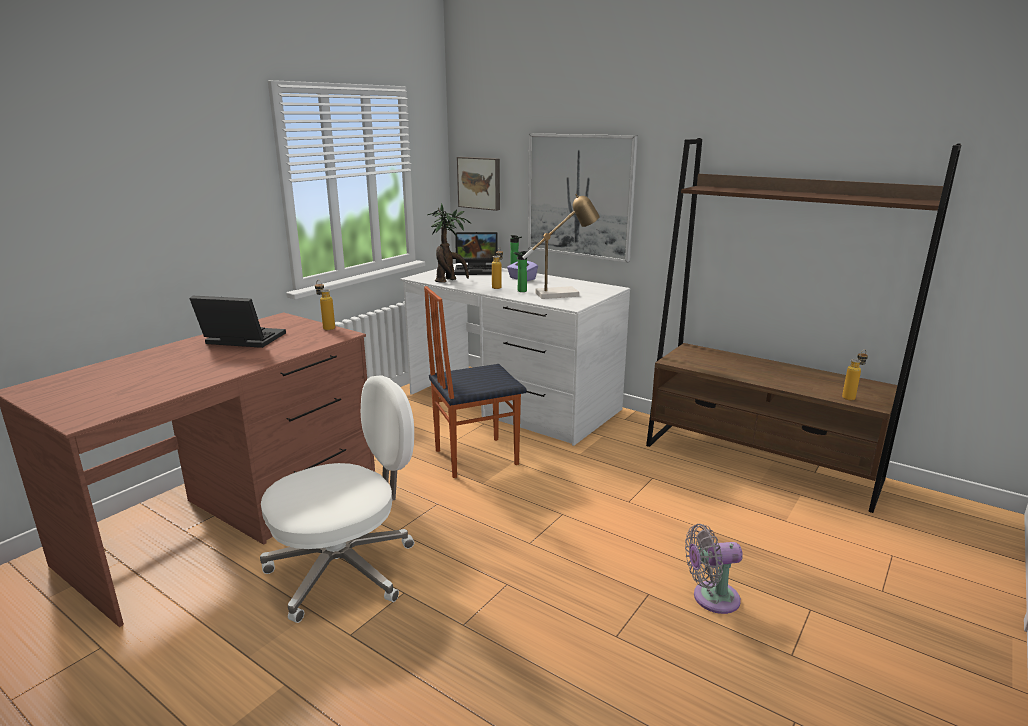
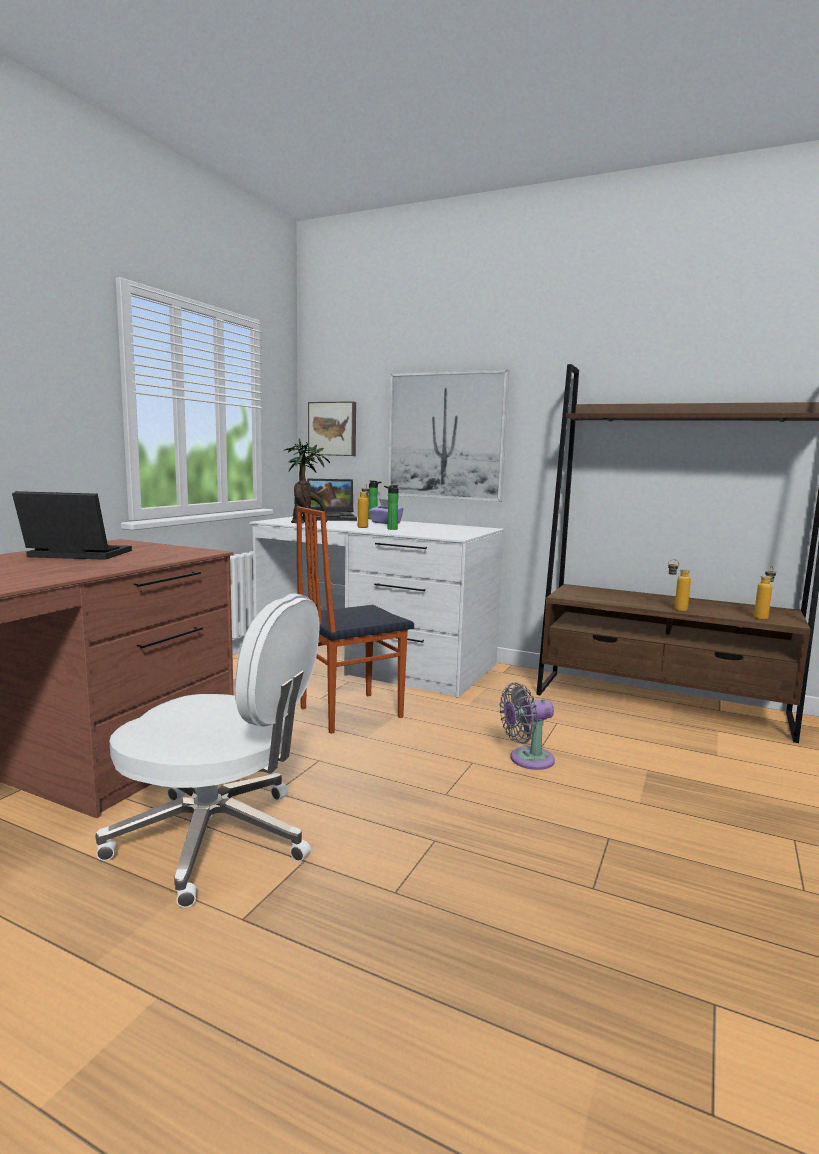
camera: 10 degrees left, 10 degrees down
(326, 327) = (181, 547): bottle -> bottle (675, 609)
(345, 569) = (217, 839): white office chair -> white office chair turned 60 degrees clockwise
(562, 294) = (437, 531): table lamp -> none
(711, 598) = (681, 836): grey fan -> grey fan (527, 759)

